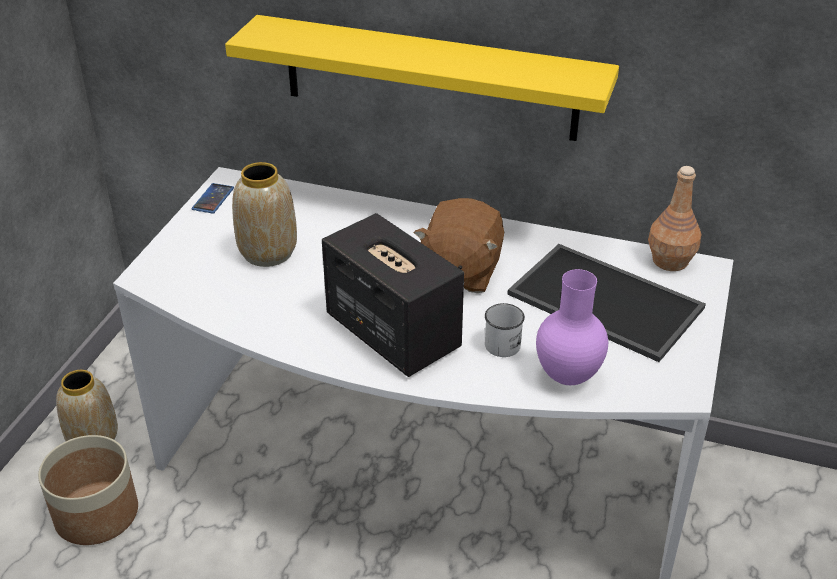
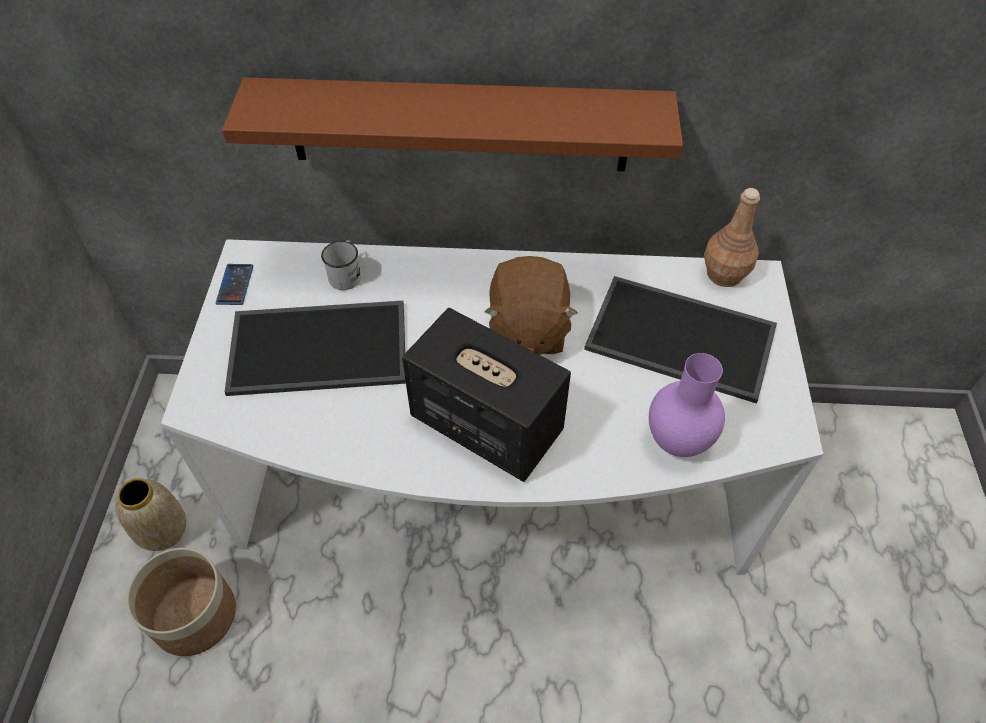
camera: 15 degrees left, 15 degrees up
(269, 252) = (320, 345): vase -> tray
(429, 78) = (459, 125): yellow shelf -> brown shelf
(504, 342) = (602, 411): white mug -> white mug (346, 274)

